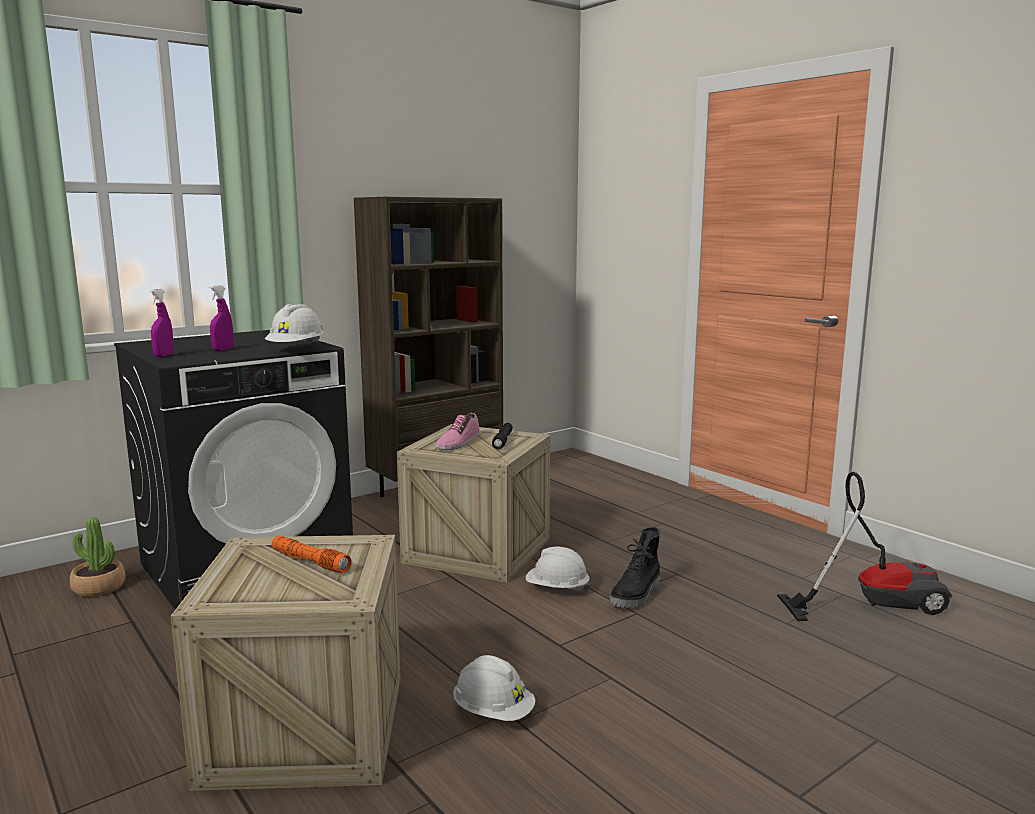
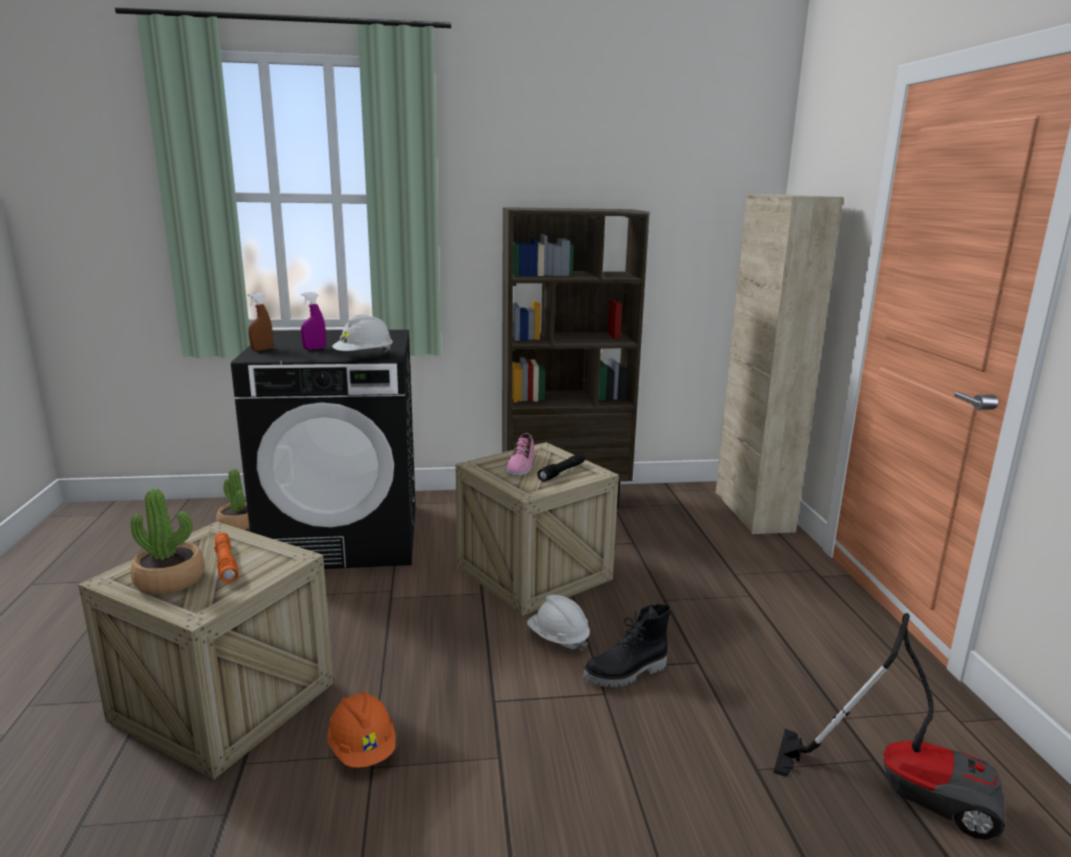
camera: 30 degrees right, 5 degrees up
(164, 355) = (262, 349): purple spray bottle -> brown spray bottle
(275, 586) = (170, 580): none -> potted plant
(458, 442) = (520, 464): shoe -> shoe turned 45 degrees counterclockwise
(493, 713) = (363, 749): white hard hat -> orange hard hat
(600, 468) = (752, 511): none -> beige cabinet

